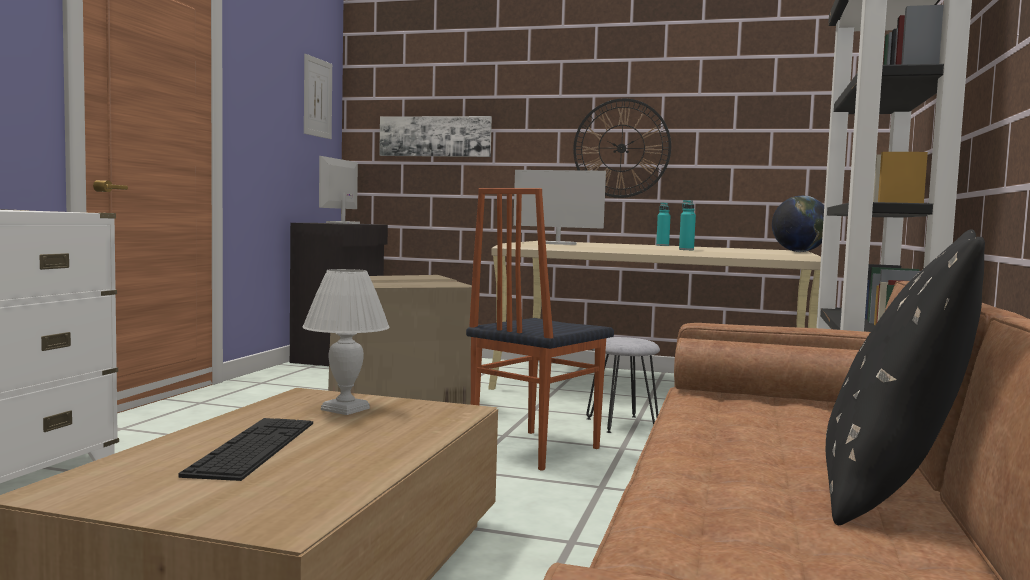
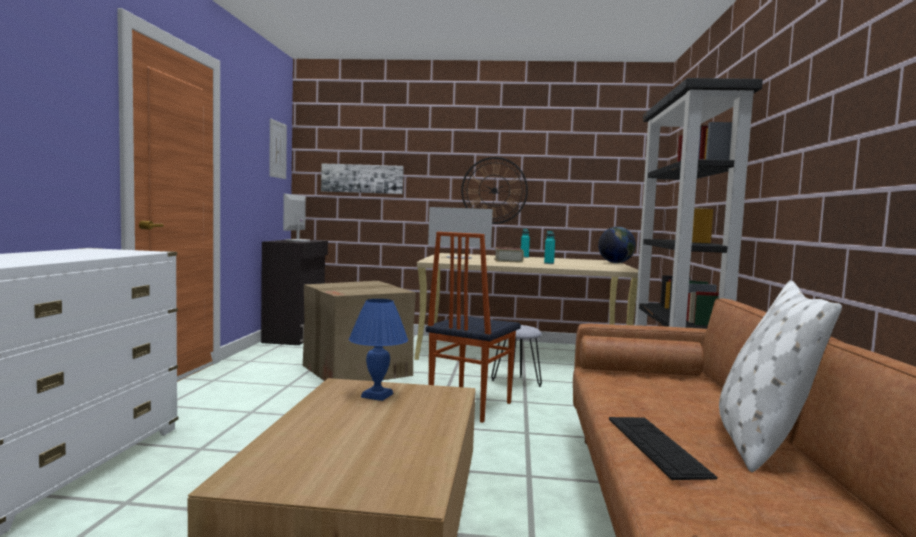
camera: 10 degrees left, 0 degrees up
(253, 447) = (341, 433): keyboard -> keyboard (656, 445)
(345, 409) = (377, 396): white table lamp -> blue table lamp
(628, 246) = (508, 260): none -> book
(892, 488) = (760, 441): black pillow -> white pillow

